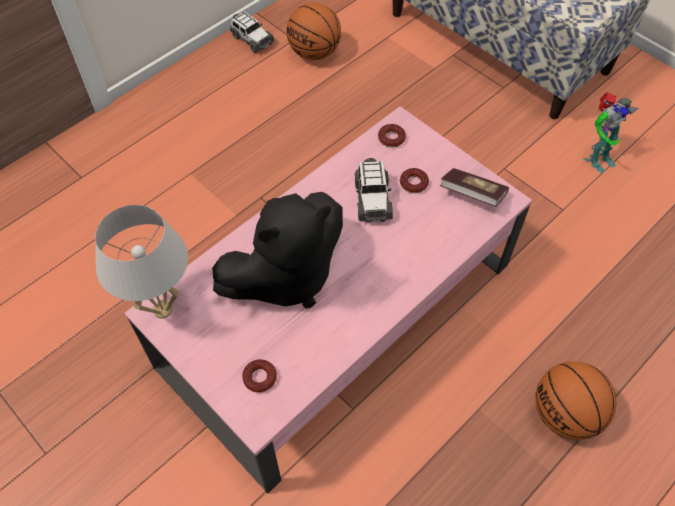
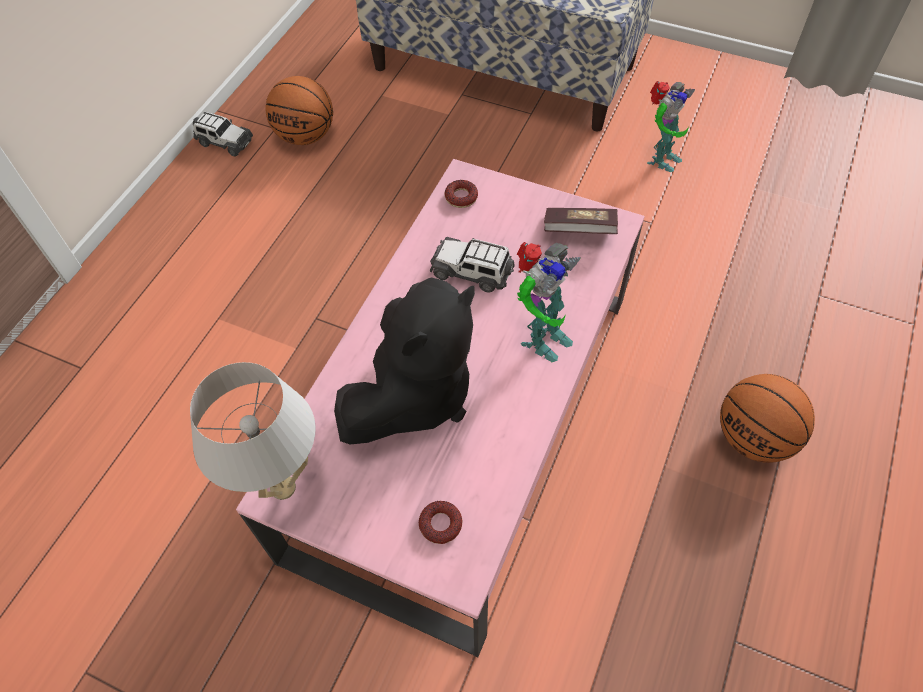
camera: 20 degrees left, 0 degrees up
(372, 199) = (472, 272): toy car -> toy car turned 135 degrees clockwise
(400, 269) = (541, 339): none -> toy robot
(413, 183) = (510, 239): donut -> none

